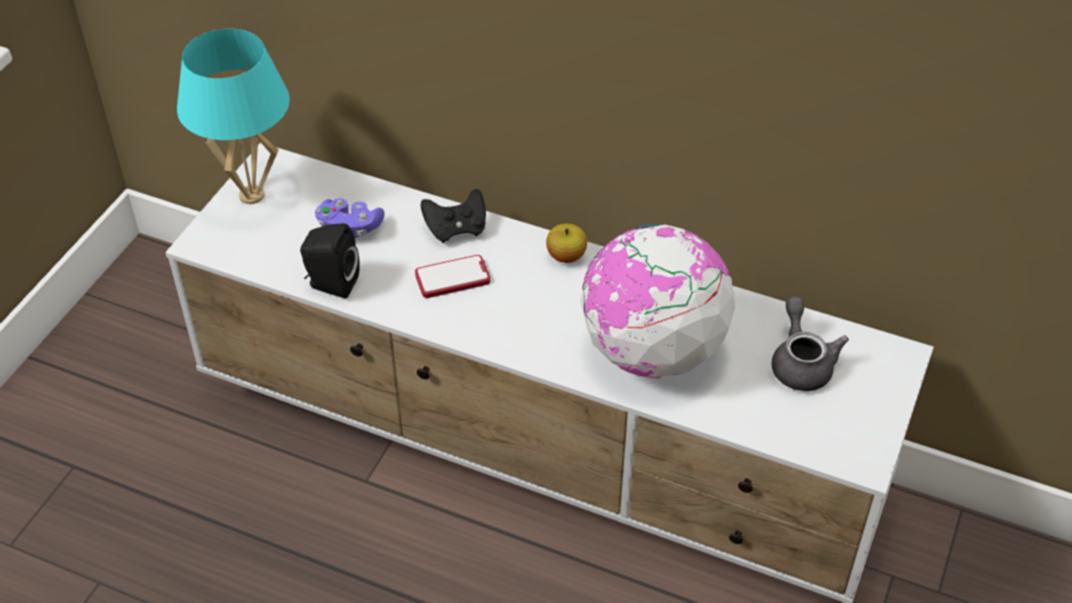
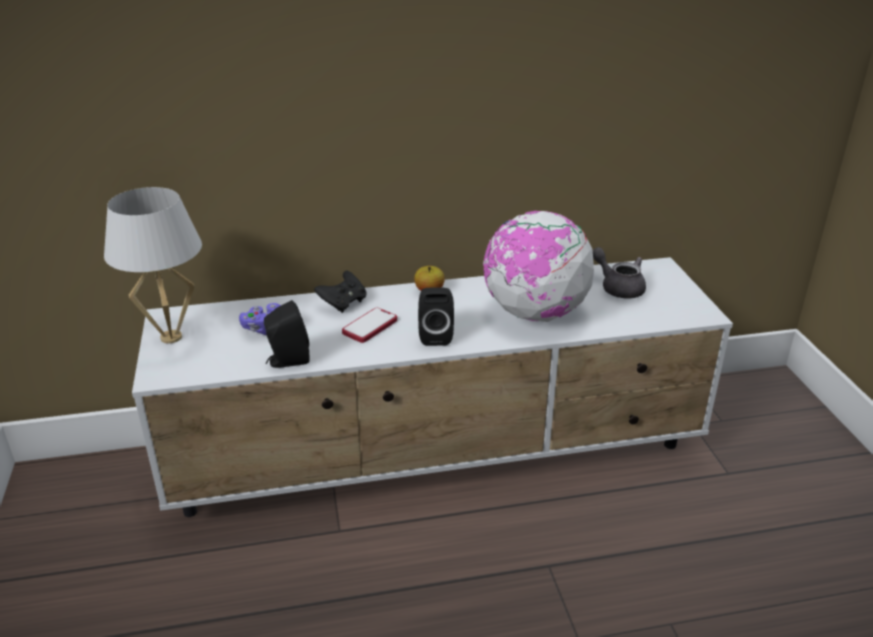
camera: 35 degrees left, 15 degrees down
(251, 196) = (171, 338): turquoise table lamp -> white table lamp
(508, 327) = (435, 335): none -> black speaker

